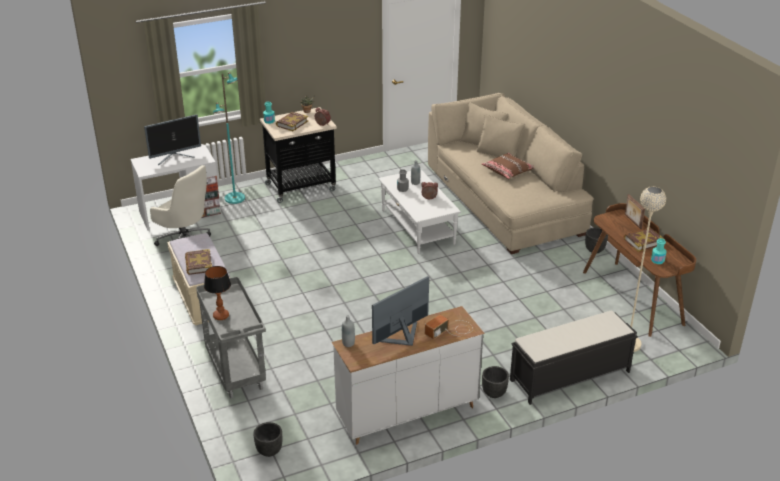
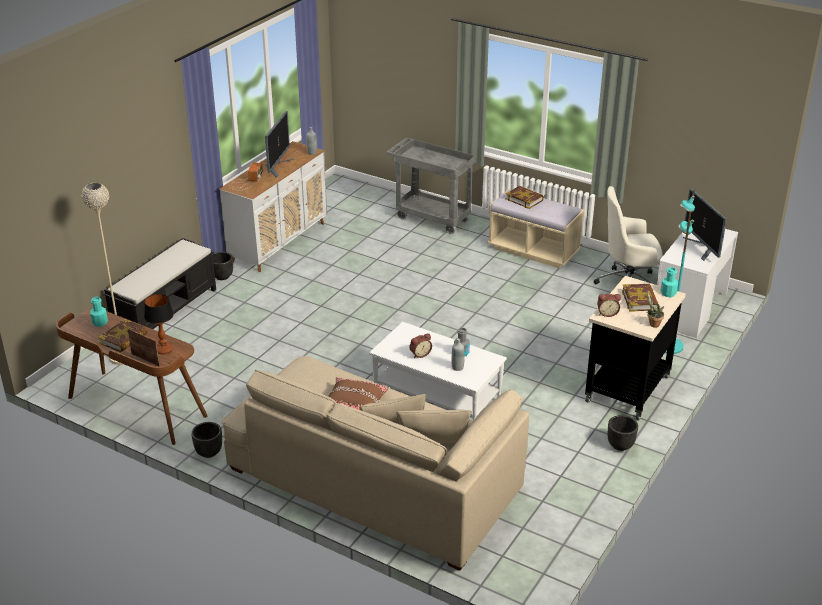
camera: 145 degrees right, 0 degrees up
(175, 157) = (702, 248): monitor -> monitor turned 45 degrees counterclockwise
(221, 316) = (434, 156): table lamp -> table lamp (163, 350)
(269, 451) = (350, 194): black planter -> black planter (620, 445)

